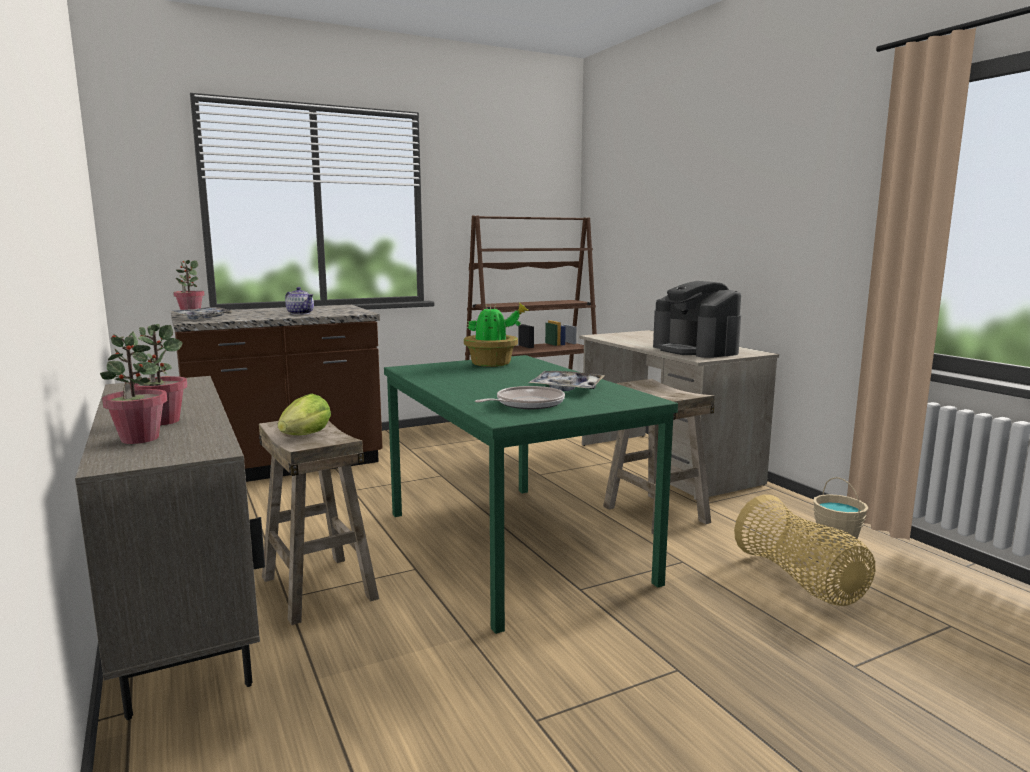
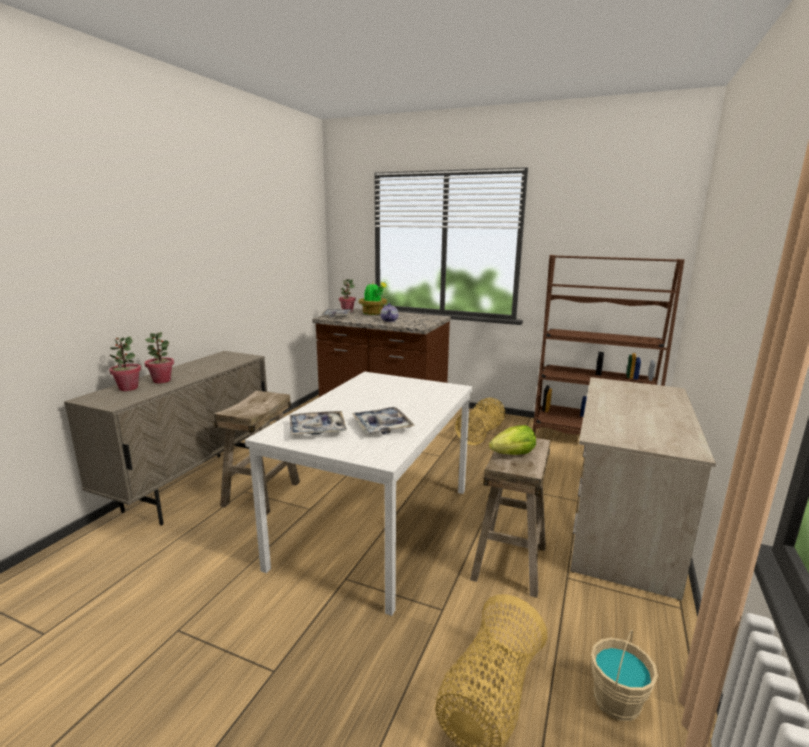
camera: 50 degrees right, 5 degrees up
(306, 435) = (251, 405): lettuce -> lettuce (513, 454)
(438, 446) = (481, 433): none -> basket
(493, 364) = (421, 388): potted plant -> potted plant (373, 313)
(510, 545) = (375, 524): green dining table -> white dining table
(526, 404) = (317, 429): frying pan -> tray
(695, 350) = (633, 426): coffee machine -> none

